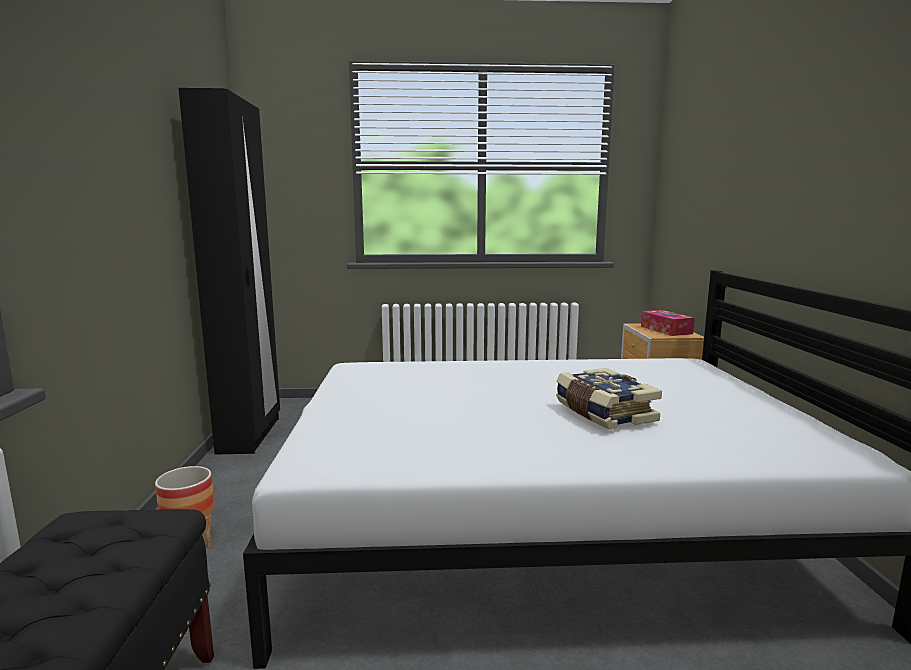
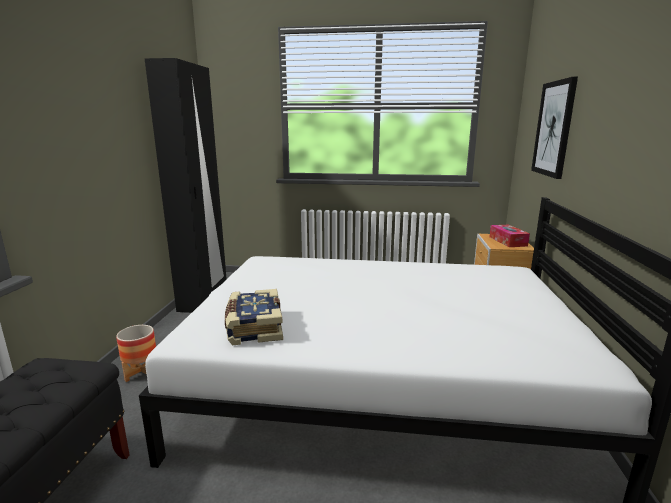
camera: 10 degrees right, 5 degrees up
(603, 413) = (415, 313): book -> book (253, 327)
(716, 188) = (554, 129): none -> picture

